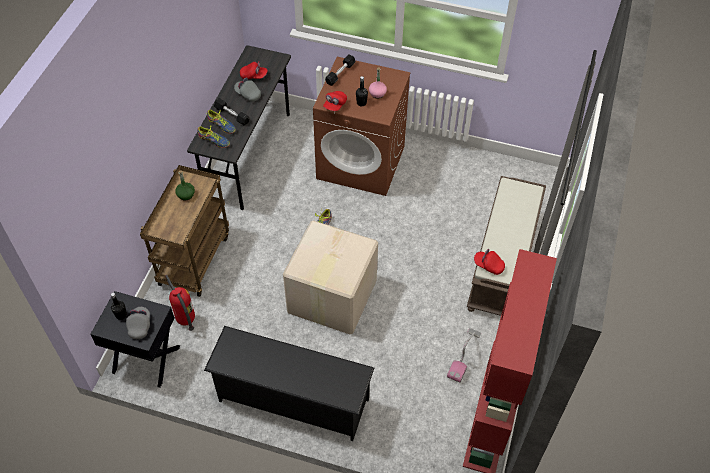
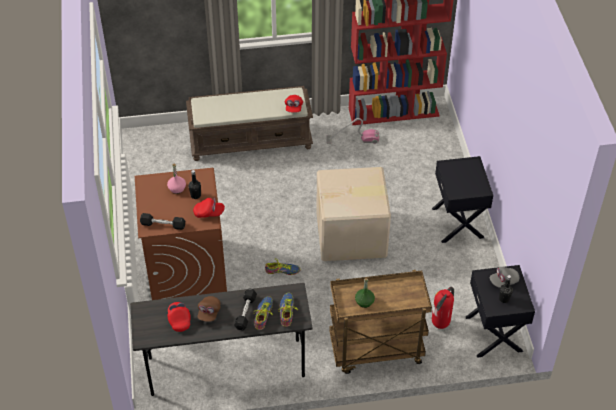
camera: 115 degrees left, 5 degrees down
(248, 94) = (209, 313): grey cap -> brown cap
(292, 400) = (458, 223): black shoe rack -> black nightstand

